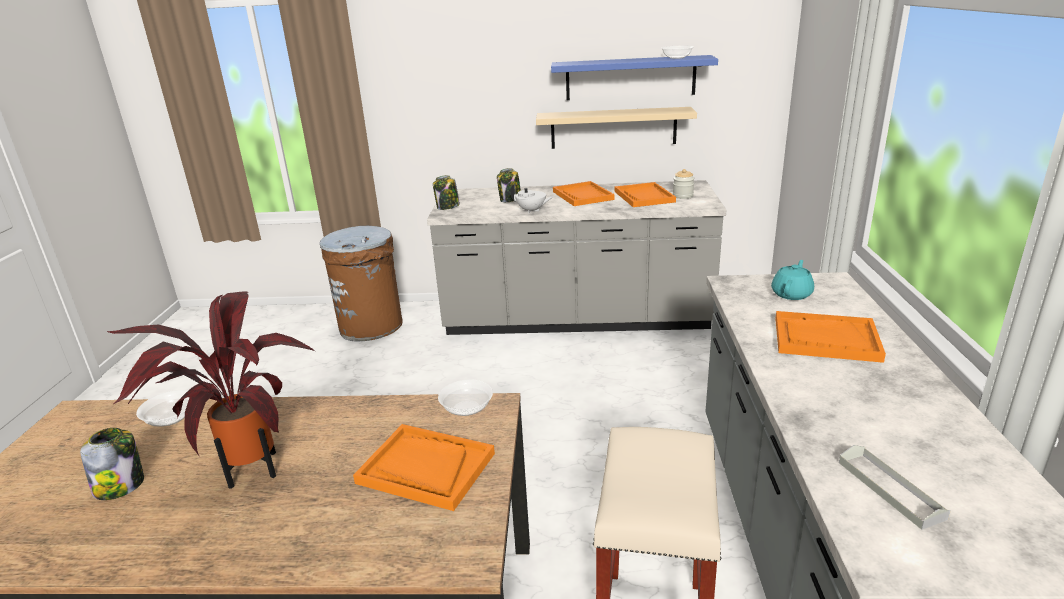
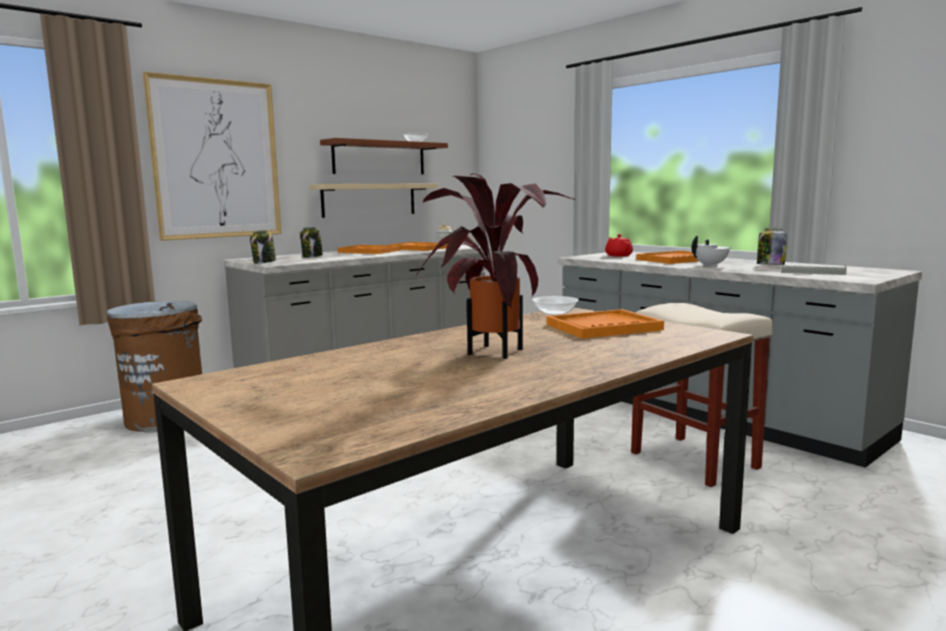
camera: 45 degrees left, 15 degrees down
(121, 485) = (409, 380): jar -> jar (770, 265)
(171, 419) = (335, 359): bowl -> none
(438, 92) = (216, 159): none -> picture
(531, 210) = (351, 257): white teapot -> white teapot (710, 265)
(630, 78) = (379, 158): blue shelf -> brown shelf
(792, 294) = (618, 255): turquoise teapot -> red teapot

